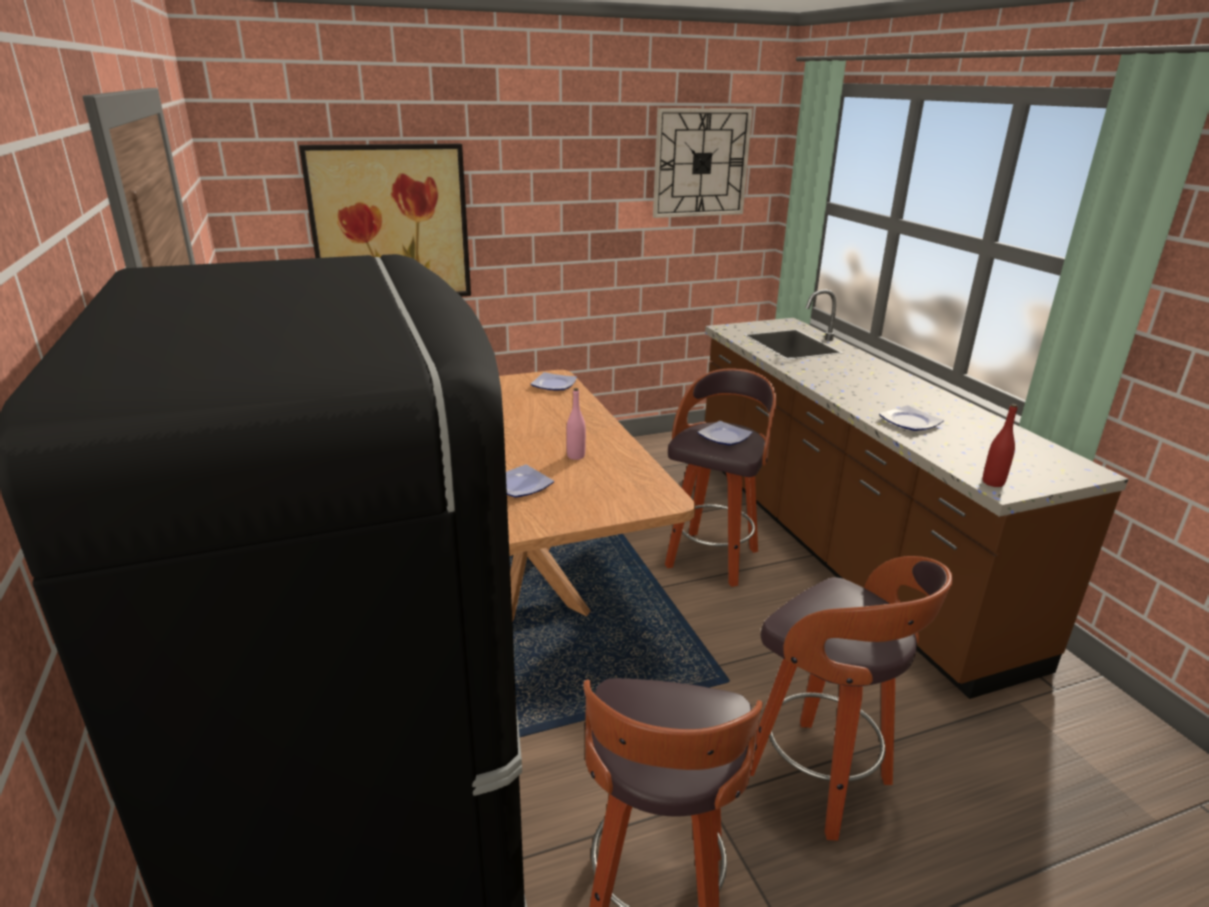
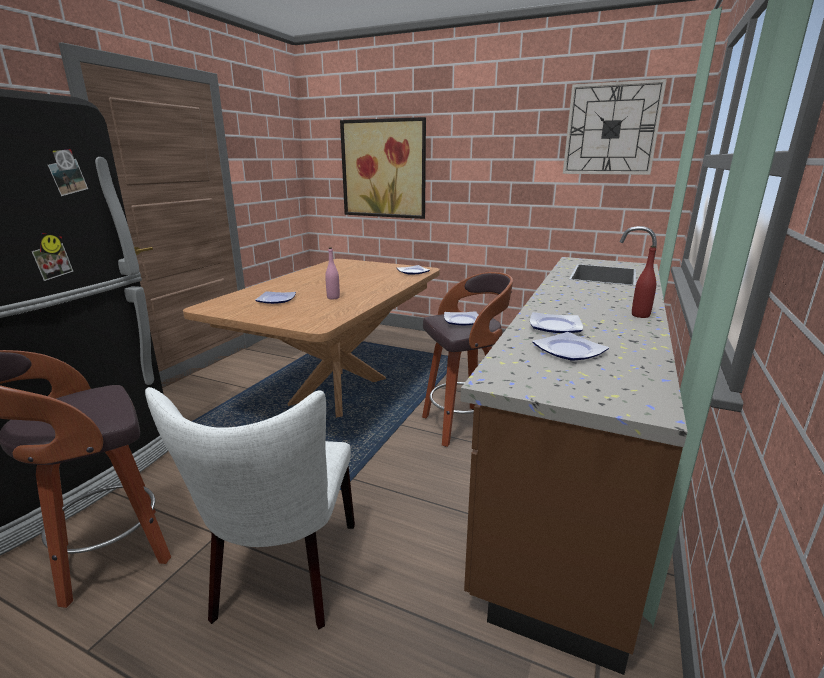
camera: 45 degrees right, 5 degrees down
(821, 780) = (284, 576): stool -> white chair
(968, 443) = (569, 350): none -> plate
(993, 482) = (502, 374): red bottle -> red bottle (640, 315)

